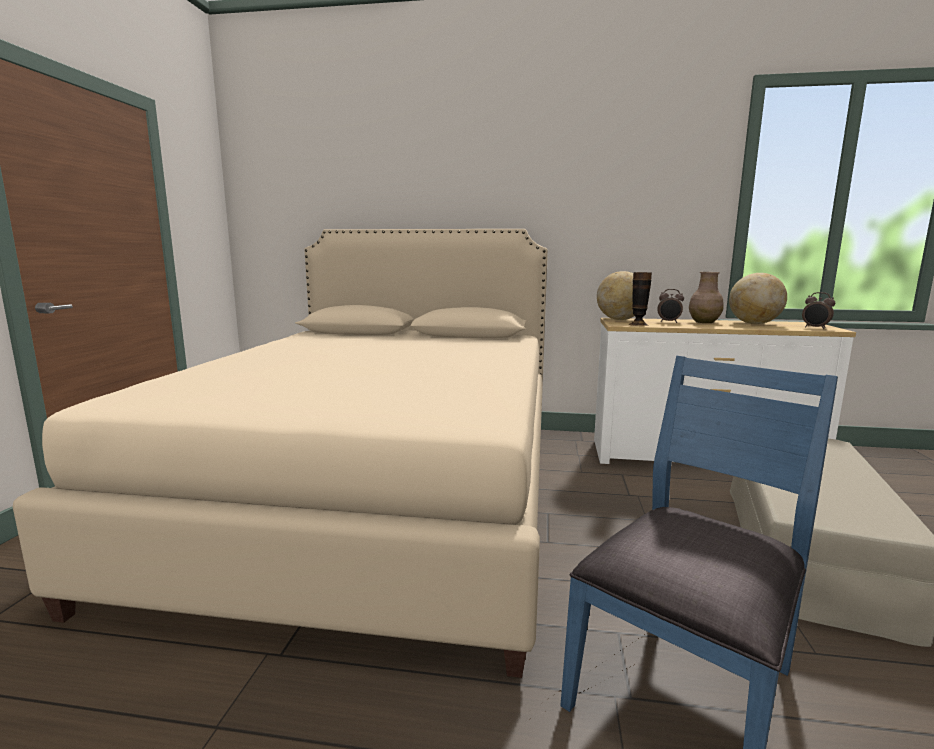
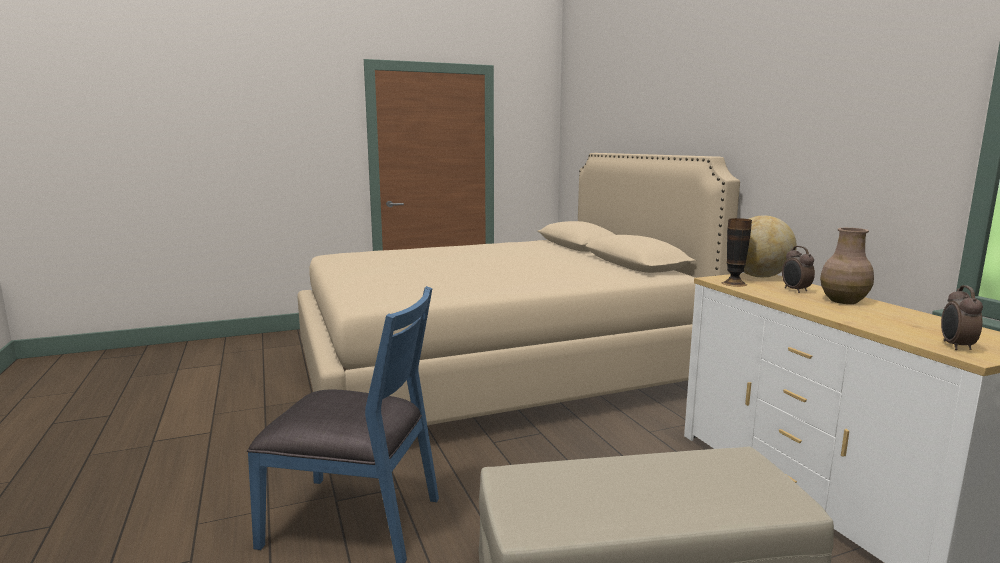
camera: 60 degrees right, 0 degrees up
(754, 323) = (903, 319): globe -> none

